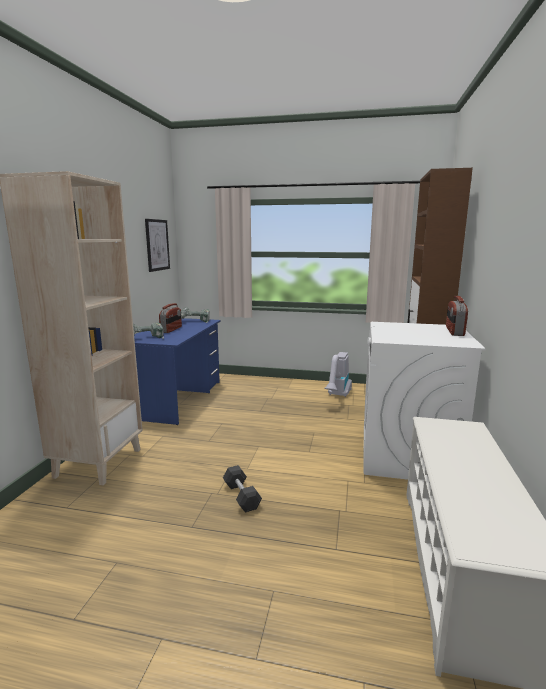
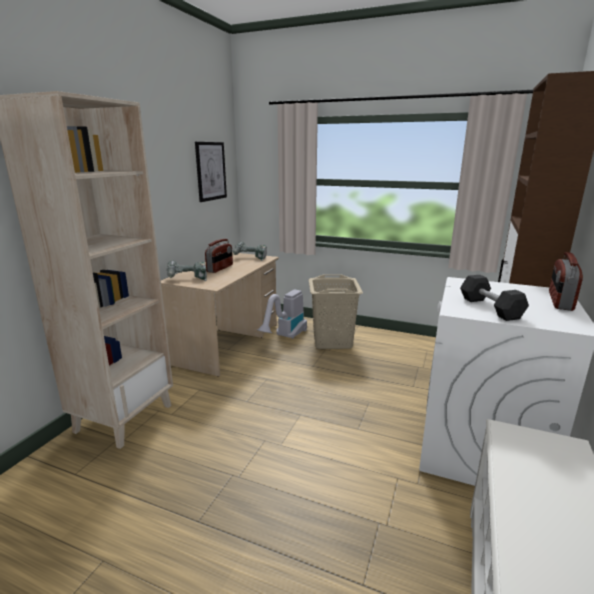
camera: 10 degrees right, 5 degrees up
(178, 399) = (227, 343): blue desk -> beige desk
(241, 496) = (265, 484): black dumbbell -> black dumbbell (490, 308)
(273, 391) = (332, 341): none -> beige laundry basket
(337, 396) = (407, 353): vacuum cleaner -> vacuum cleaner (285, 337)

